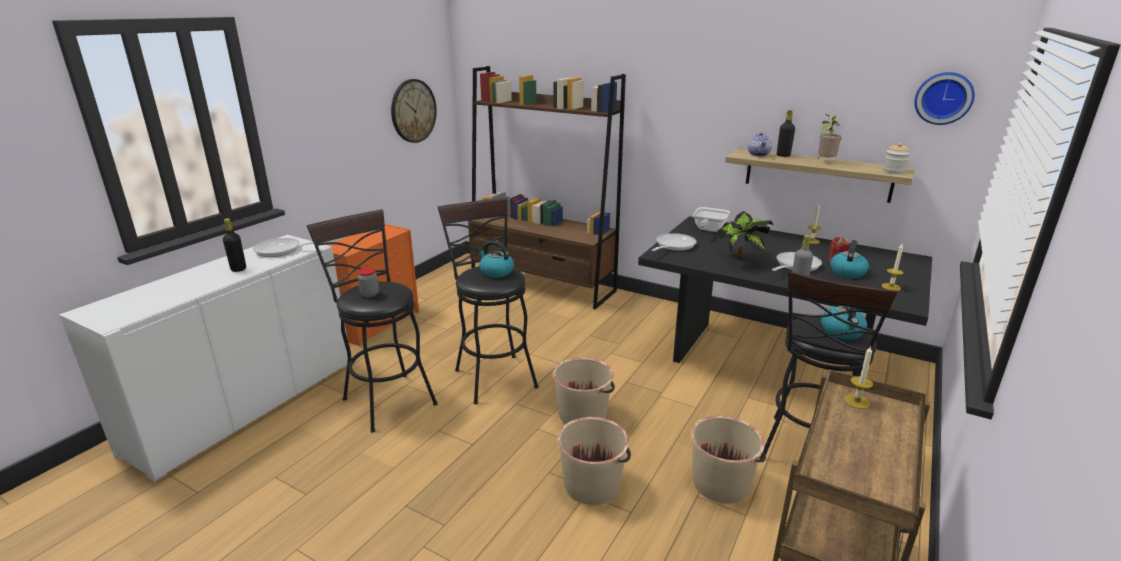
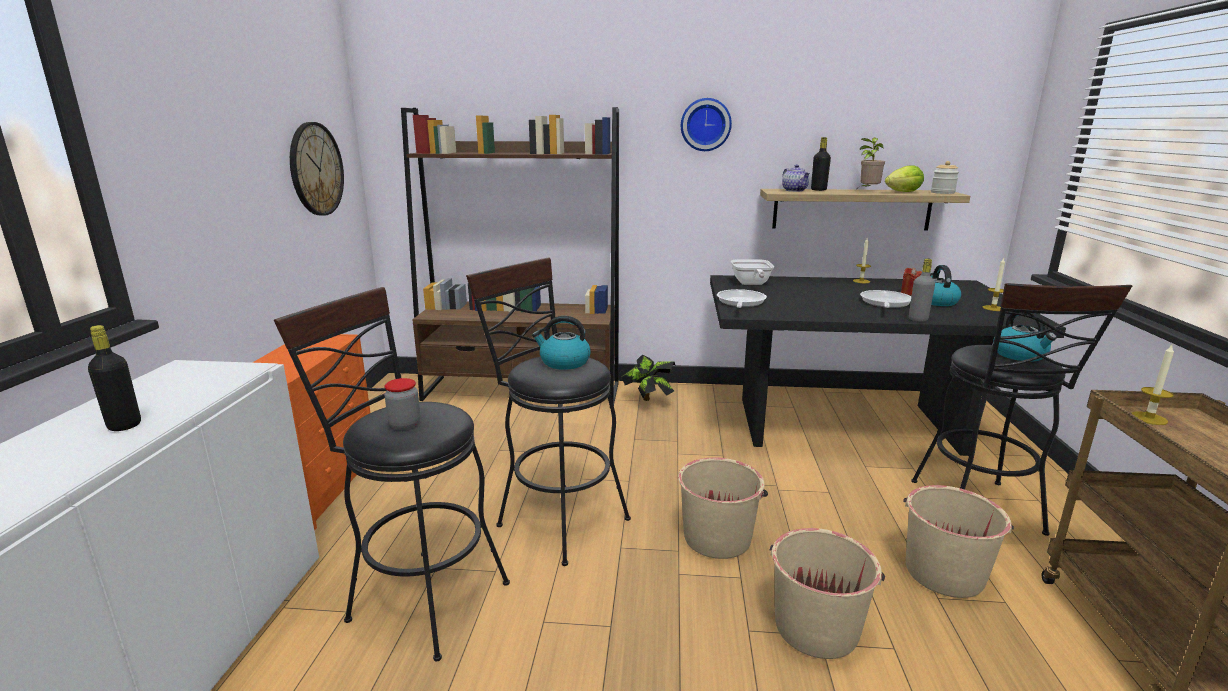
camera: 25 degrees left, 5 degrees down
(282, 250) = (191, 383): frying pan -> none
(740, 260) = (828, 306): potted plant -> potted plant (648, 402)
(855, 167) = (903, 192): none -> lettuce
(943, 98) = (973, 114): wall clock -> wall clock (705, 124)

